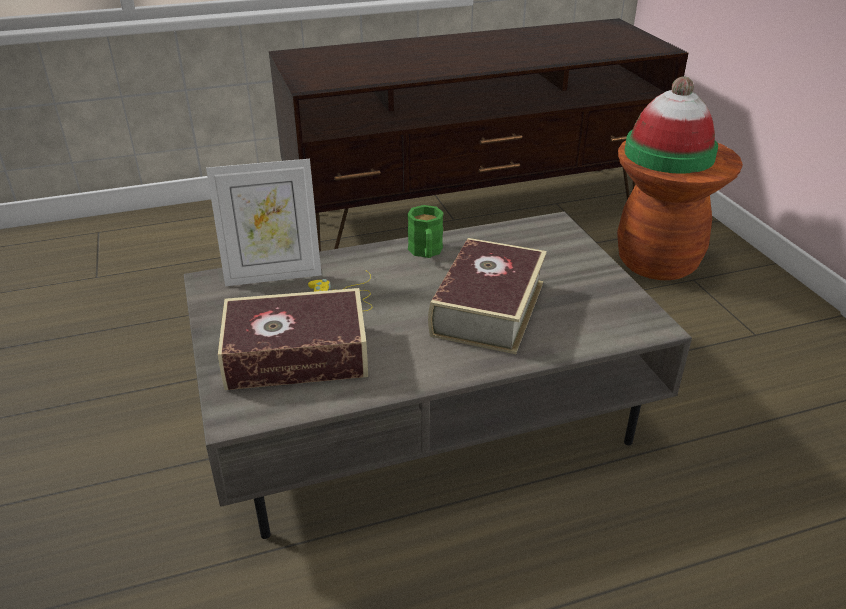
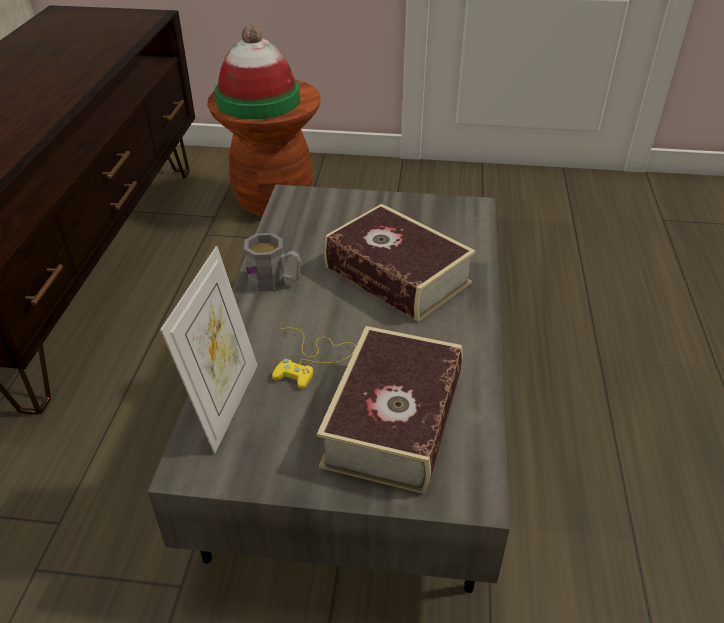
camera: 65 degrees left, 5 degrees up
(426, 252) = (275, 281): green mug -> grey mug

